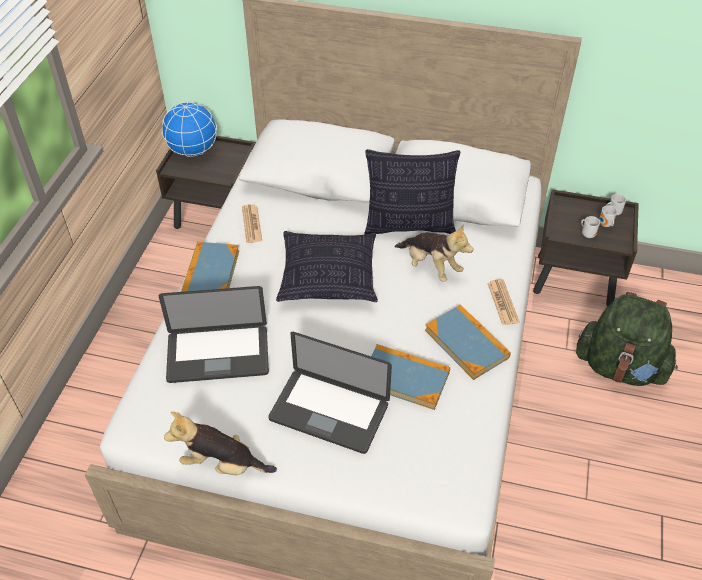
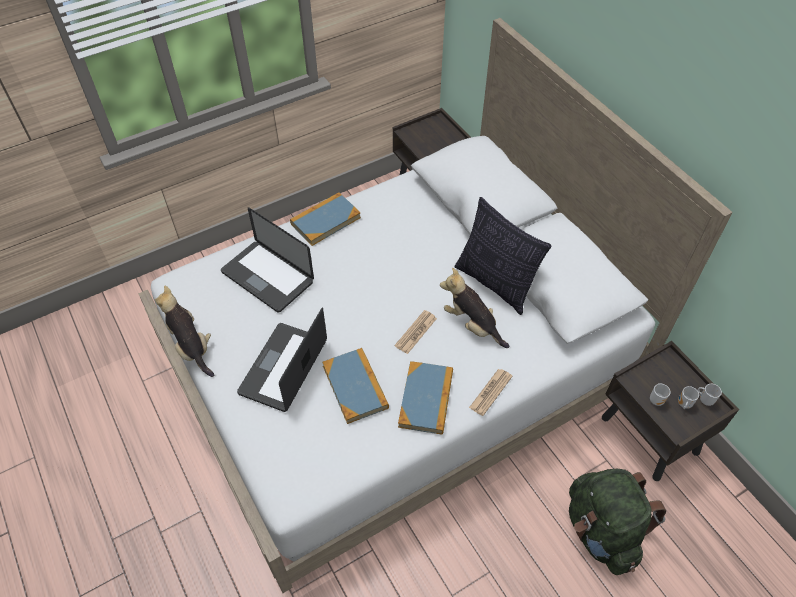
camera: 45 degrees right, 5 degrees up
(193, 150) = (433, 128): globe -> none
(252, 224) = (390, 204): newspaper -> newspaper (416, 332)
(329, 278) = (393, 278): pillow -> none
(329, 412) = (283, 367): laptop -> laptop turned 45 degrees clockwise
(431, 267) = (472, 325): plush toy -> plush toy turned 135 degrees clockwise

